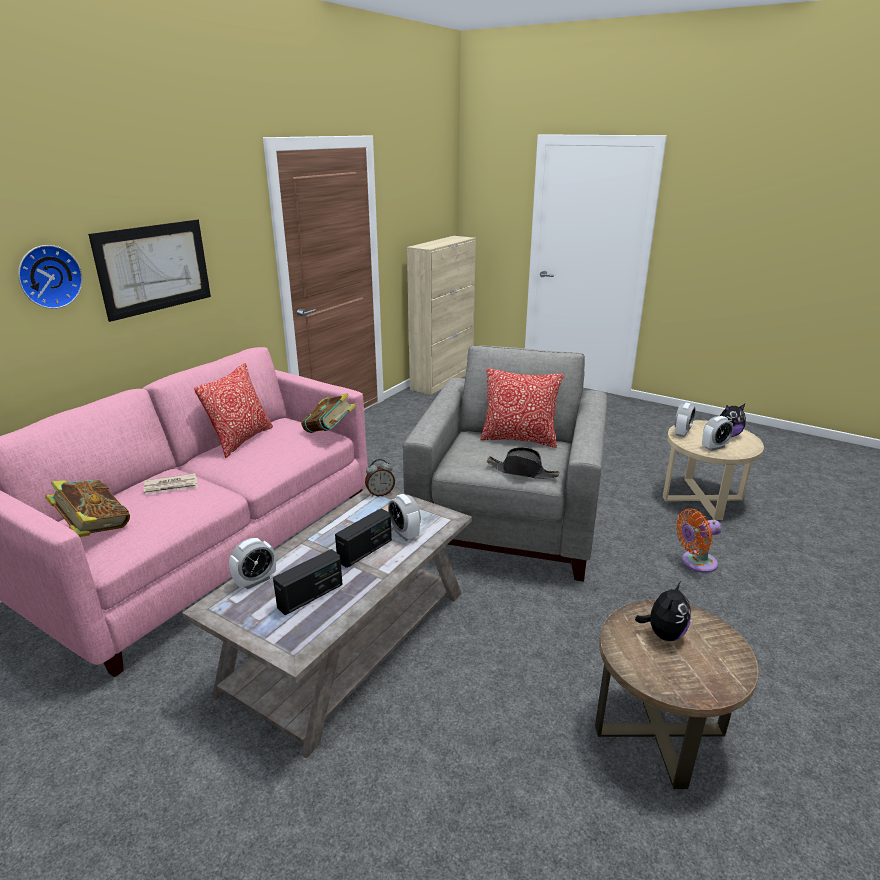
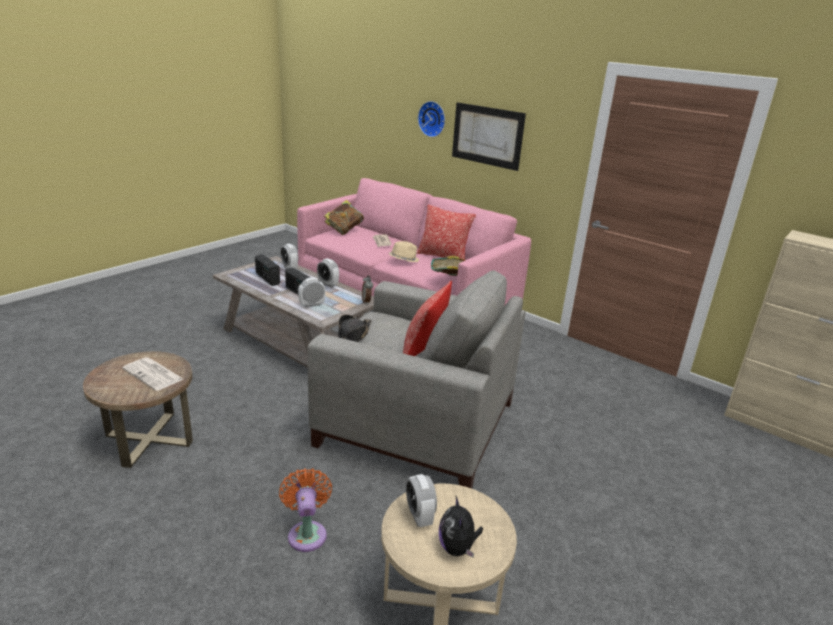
camera: 95 degrees right, 0 degrees up
(254, 465) = (403, 259): none -> beige hat
(663, 633) = (154, 374): plush toy -> newspaper
(681, 433) = (468, 500): alarm clock -> alarm clock (328, 284)

